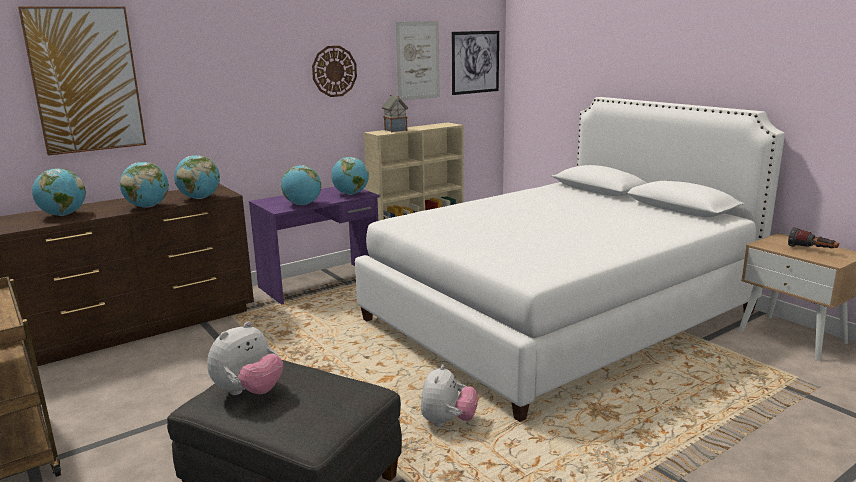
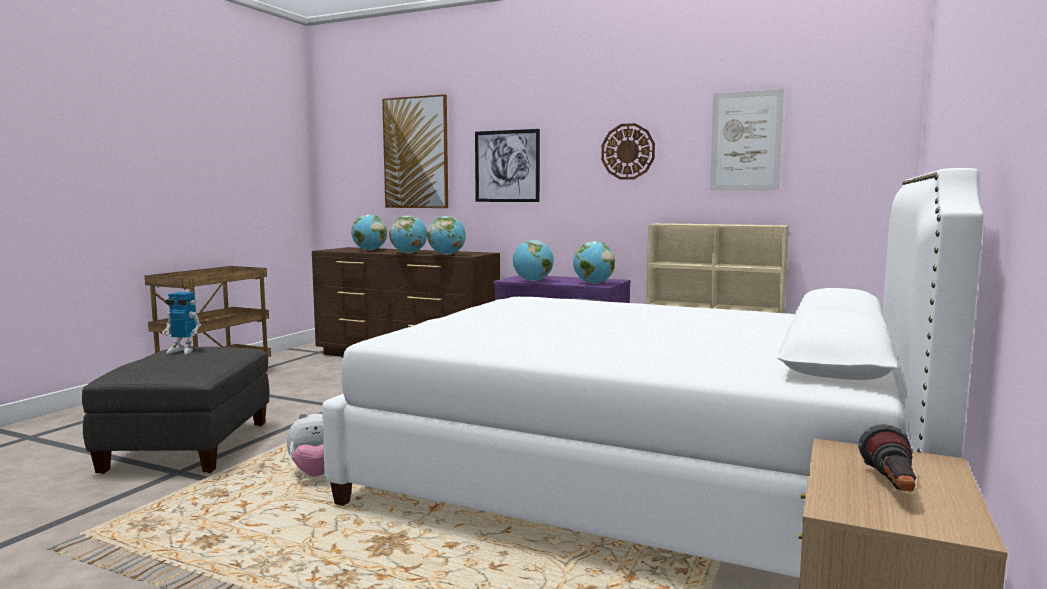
camera: 60 degrees right, 10 degrees down
(249, 392) = (183, 351): plush toy -> toy robot
(395, 130) = (688, 224): toy house -> none
(475, 62) = (852, 144): picture -> picture (507, 166)

